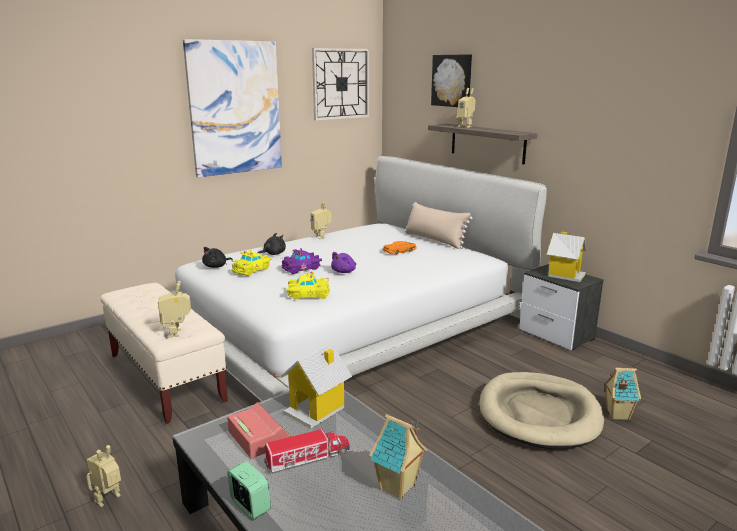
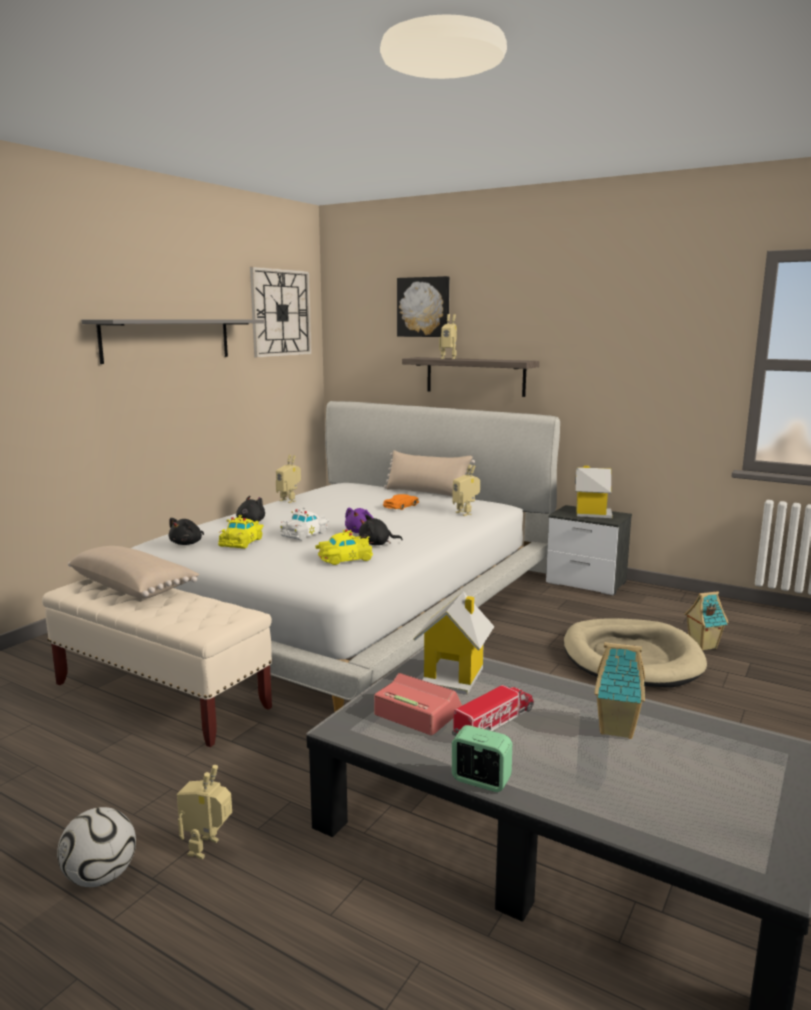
camera: 20 degrees left, 5 degrees down
(37, 502) = (100, 877): none -> football
(155, 297) = (134, 587): none -> beige pillow
(178, 333) = (213, 620): toy robot -> toy robot (466, 513)
(235, 108) = (167, 339): picture -> grey shelf
(302, 268) = (305, 534): purple toy car -> white toy car
(346, 284) = (377, 544): none -> black plush toy

